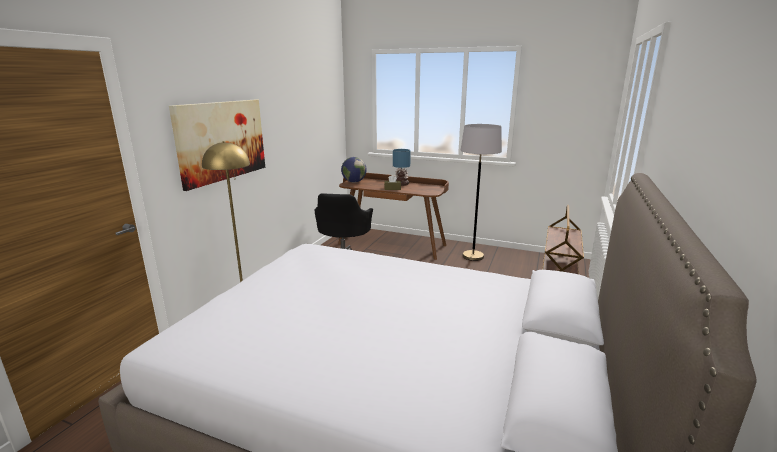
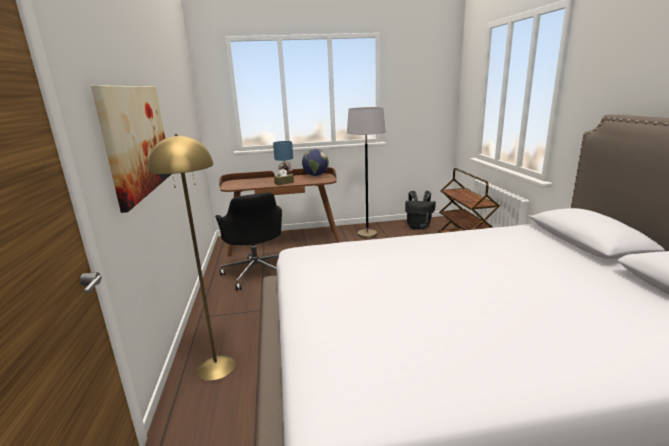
camera: 30 degrees left, 0 degrees up
(354, 182) = (233, 184): globe -> globe (316, 175)
(535, 262) = (419, 227): none -> black backpack

